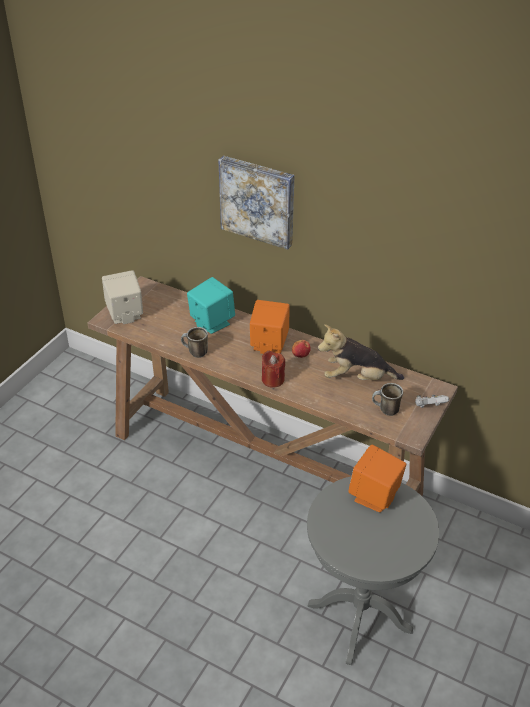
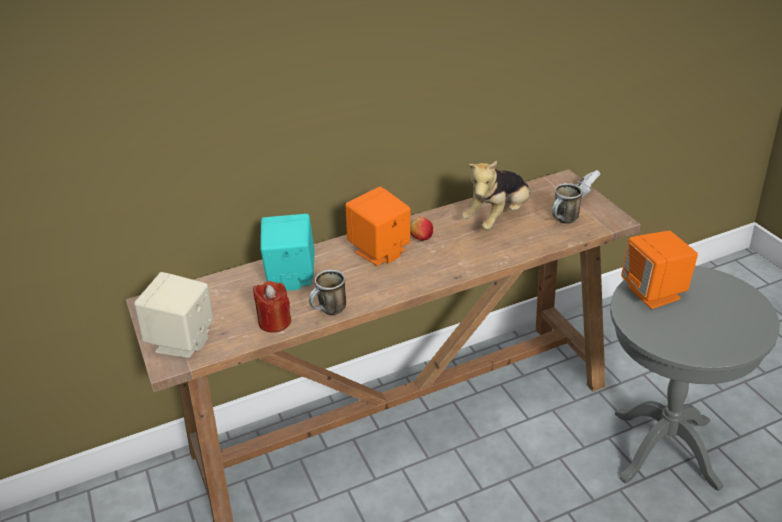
camera: 50 degrees left, 5 degrees down
(258, 200) = (294, 72): picture -> none
(273, 379) = (442, 272): red candle -> red candle (275, 322)

